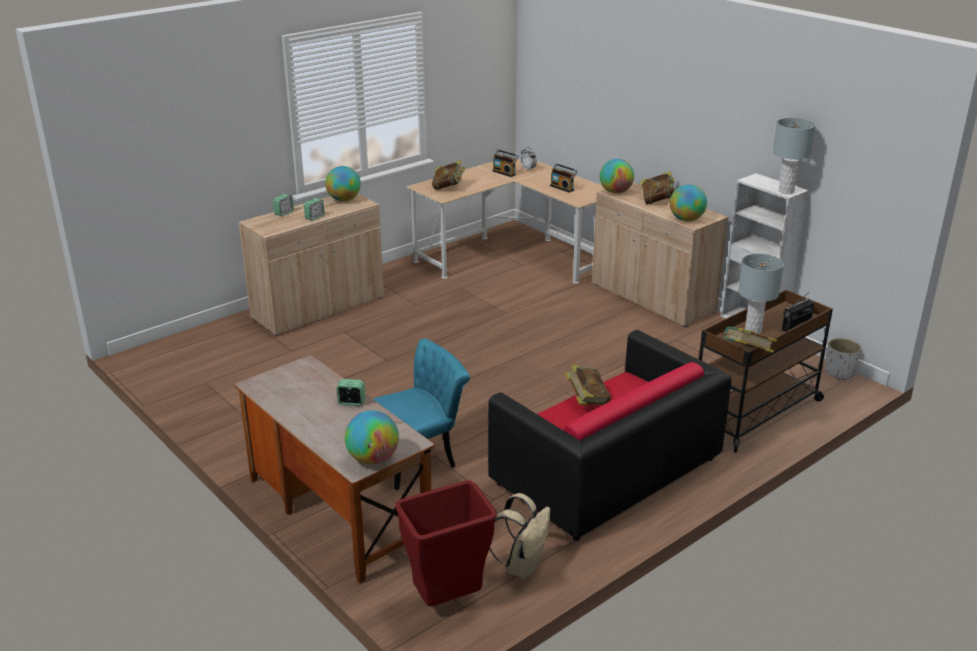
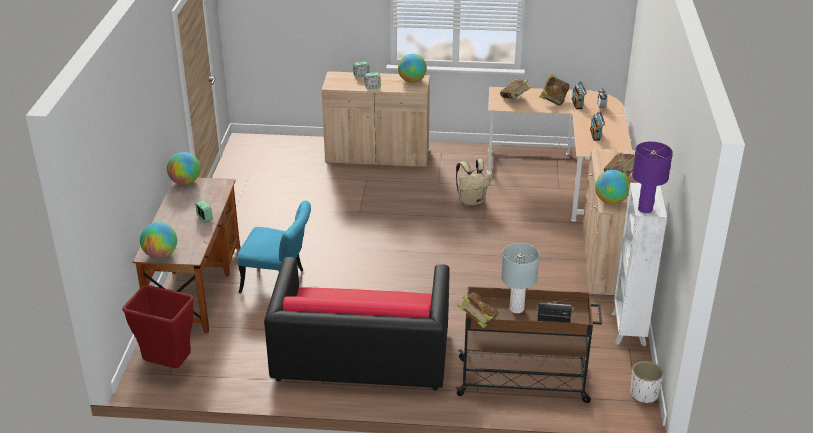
camera: 45 degrees right, 5 degrees up
(522, 566) = (228, 374): beige backpack -> beige backpack (471, 201)
(587, 400) = (370, 296): book -> book (553, 100)
(615, 192) = (605, 154): globe -> globe (185, 182)
(786, 191) = (645, 209): grey table lamp -> purple table lamp

